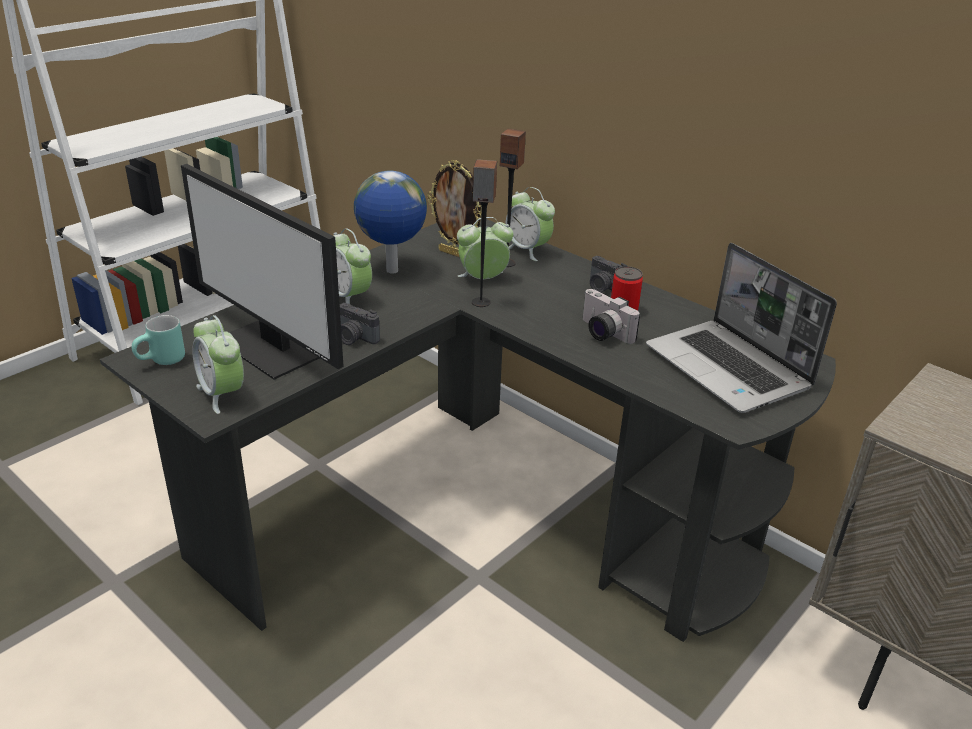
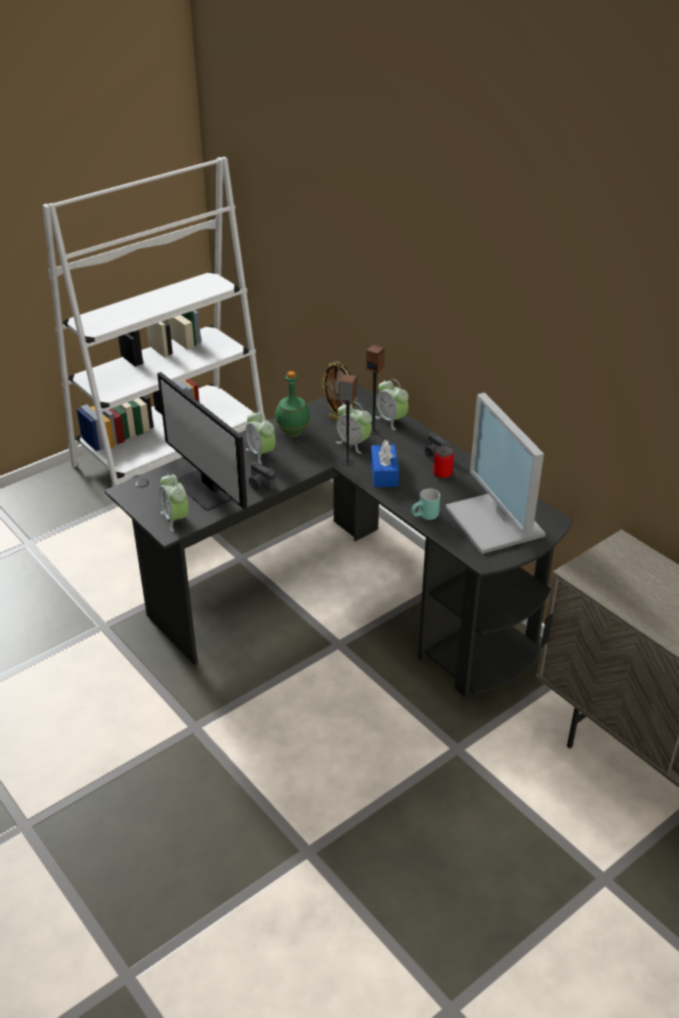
camera: 10 degrees right, 5 degrees up
(162, 362) = (141, 494): turquoise mug -> turquoise mug (425, 517)
(392, 271) = (293, 434): globe -> green bottle
(483, 279) = (353, 444): alarm clock -> alarm clock turned 135 degrees counterclockwise
(539, 314) = (384, 473): none -> blue tissue box
(602, 333) = (421, 490): camera -> none
(729, 369) = (496, 522): laptop -> monitor

